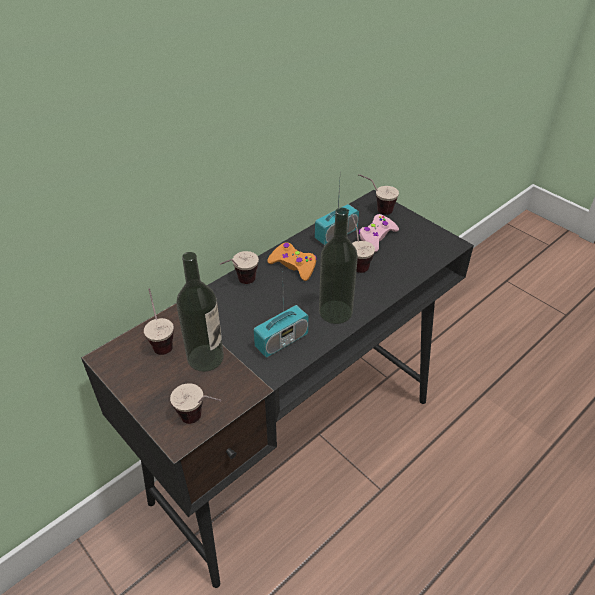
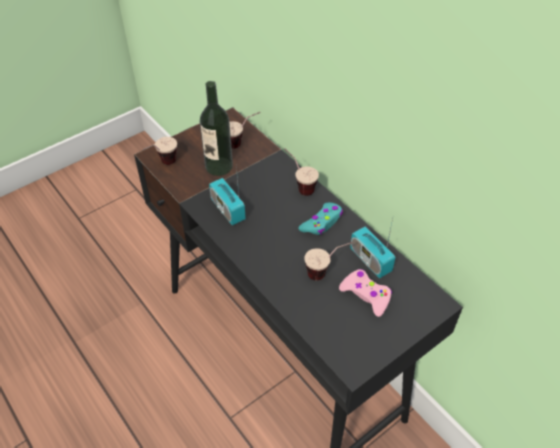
camera: 95 degrees right, 5 degrees up
(293, 265) = (322, 223): orange game controller -> turquoise game controller
(335, 312) = (256, 248): bottle -> none
(375, 209) = (419, 302): cup -> none

